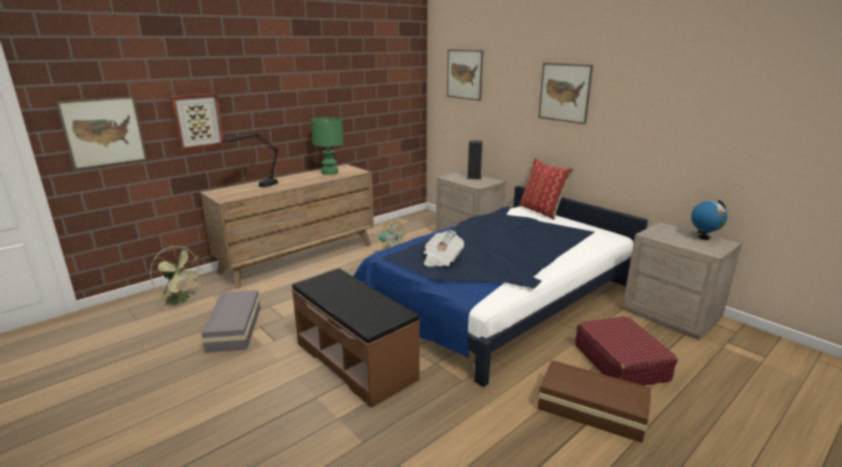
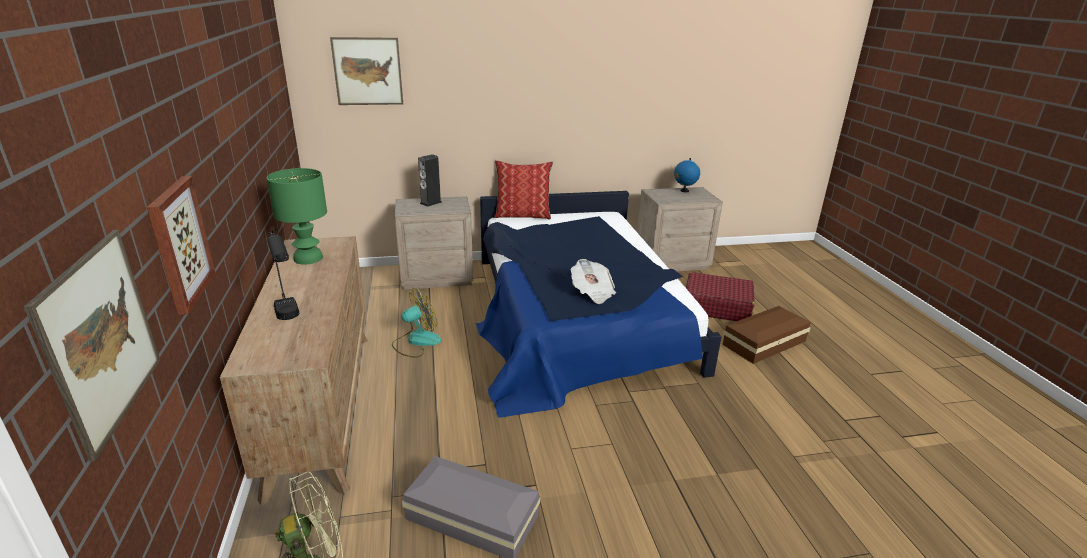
camera: 60 degrees left, 5 degrees up
(356, 360) = (626, 433): brown bench -> none
(564, 92) = (525, 83): picture -> none

